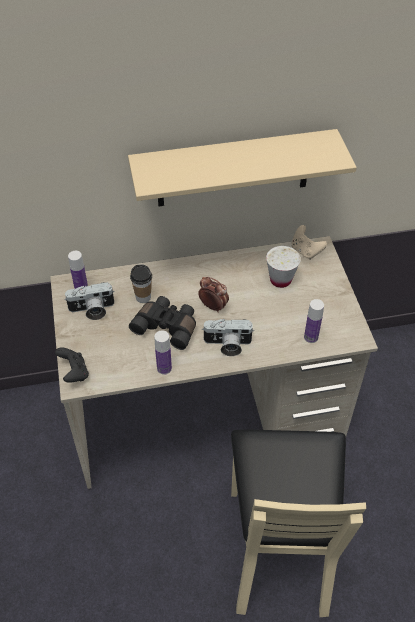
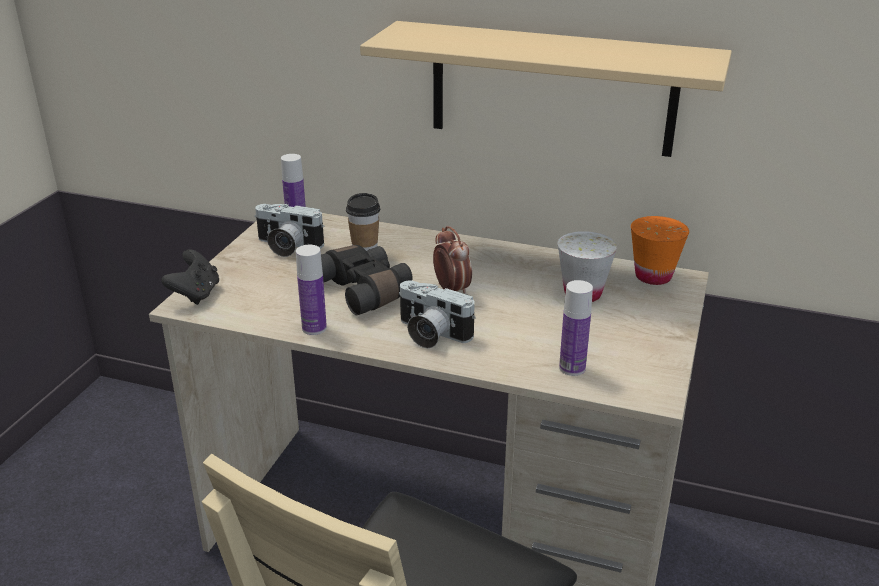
camera: 30 degrees right, 20 degrees down
(306, 251) = (653, 276): beige game controller -> orange cup

